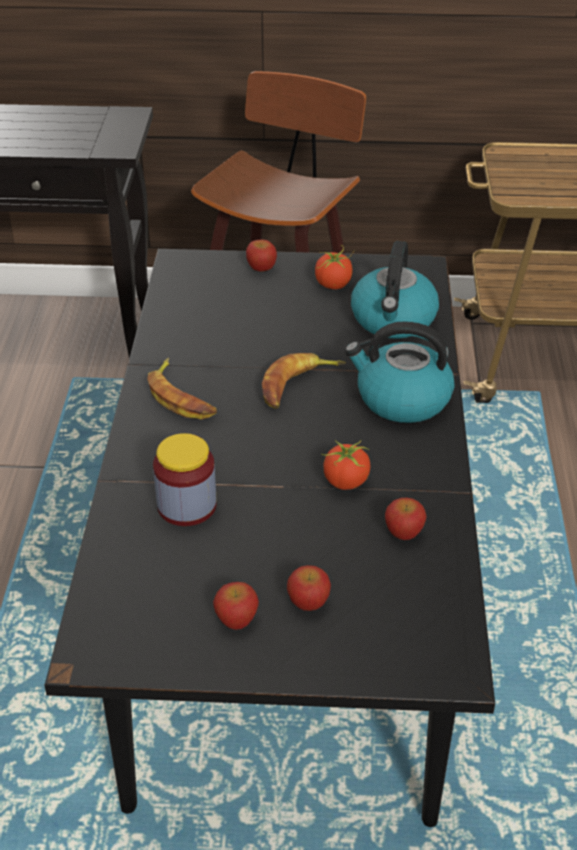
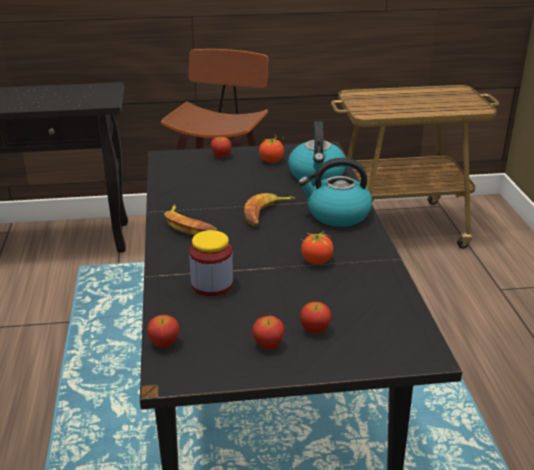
camera: 10 degrees left, 10 degrees down
(403, 533) = (365, 284): apple -> apple (164, 343)

